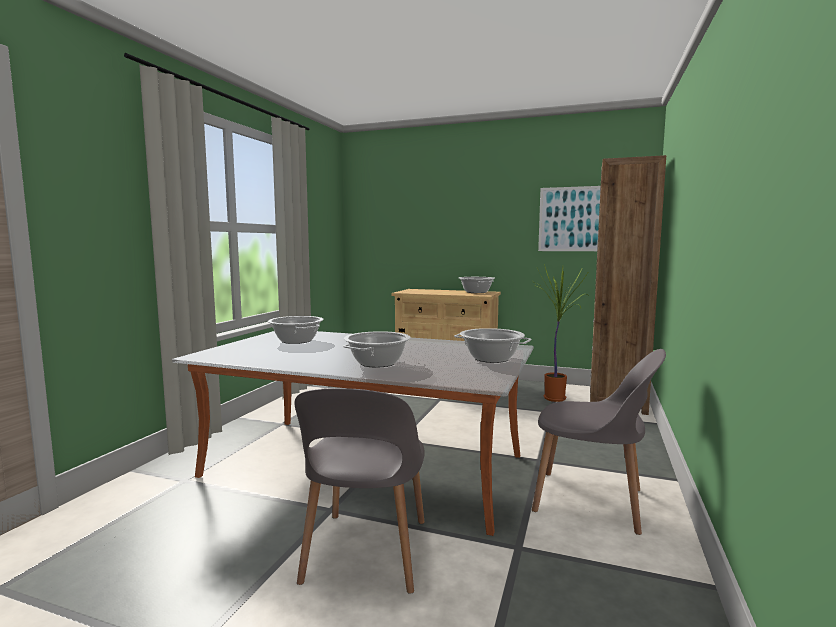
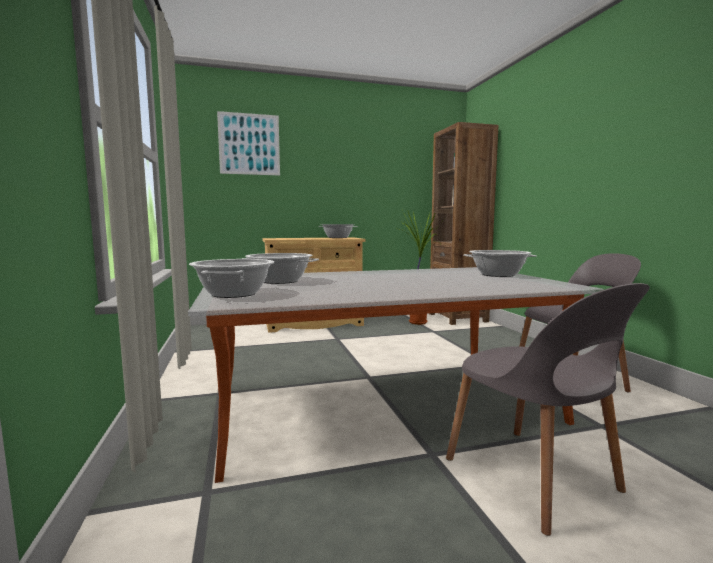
camera: 35 degrees left, 0 degrees up
(377, 363) = (438, 285): cooking pot -> cooking pot (234, 294)
(571, 219) = (406, 174): picture -> picture (249, 144)

